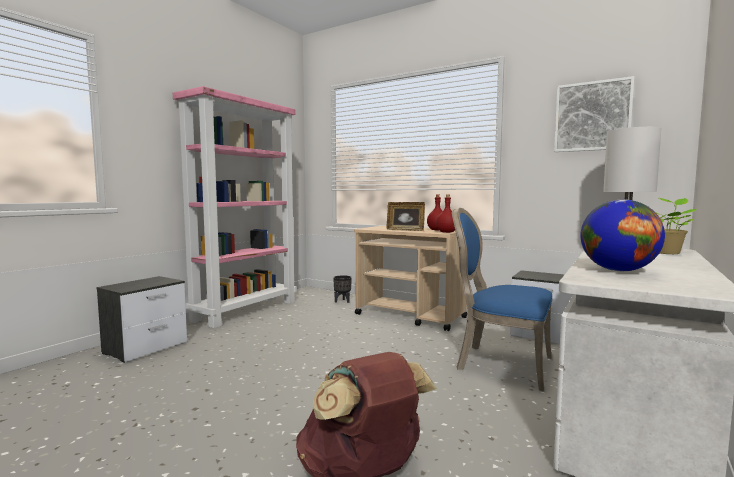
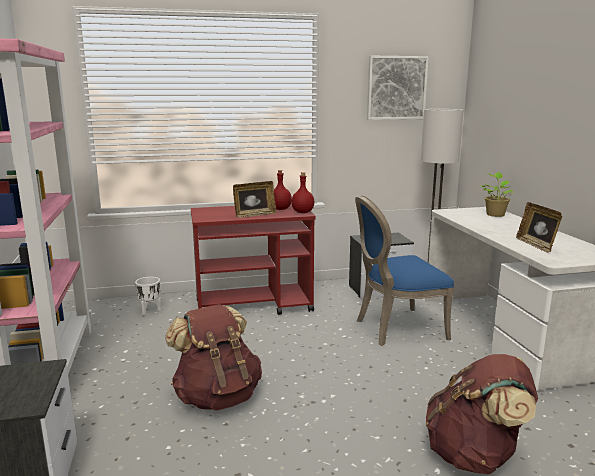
camera: 45 degrees left, 10 degrees up
(282, 351) = (217, 396): none -> brown backpack
(342, 301) = (150, 310): black planter -> white planter
(411, 316) = (254, 305): beige cart -> red cart
(618, 270) = (536, 245): globe -> picture frame

